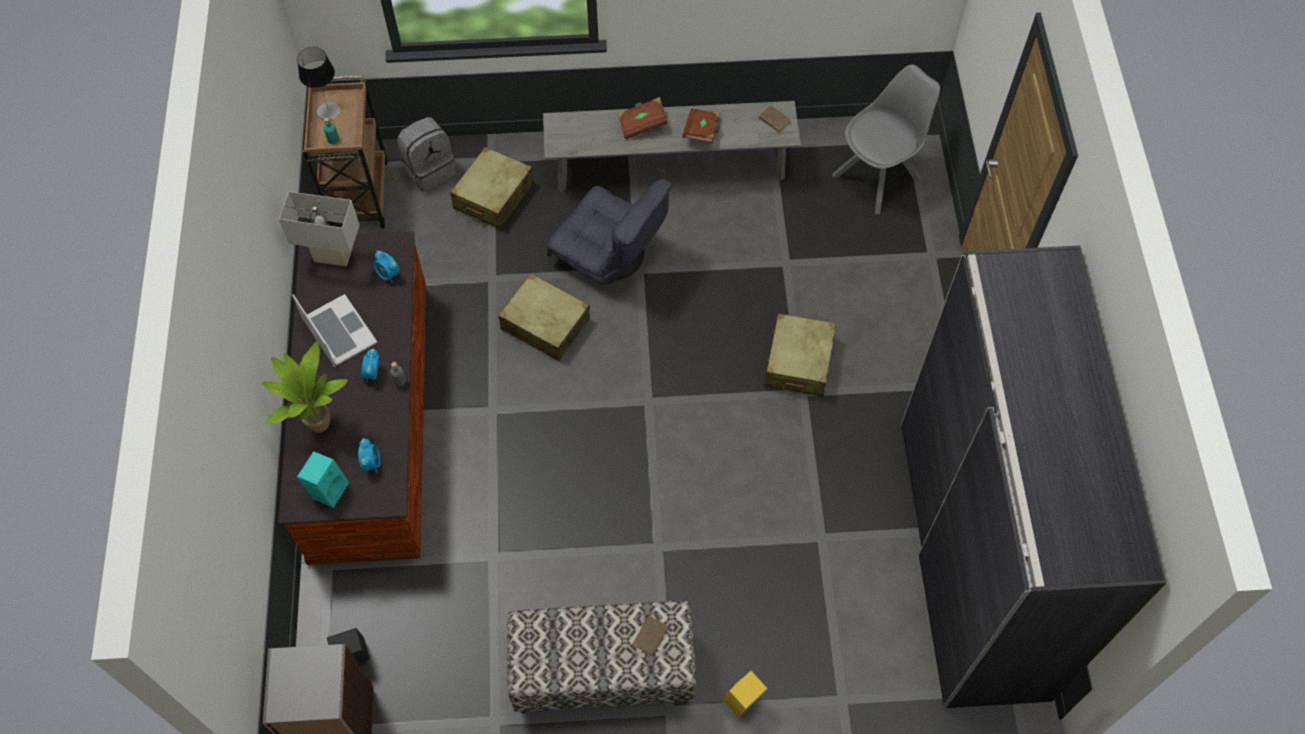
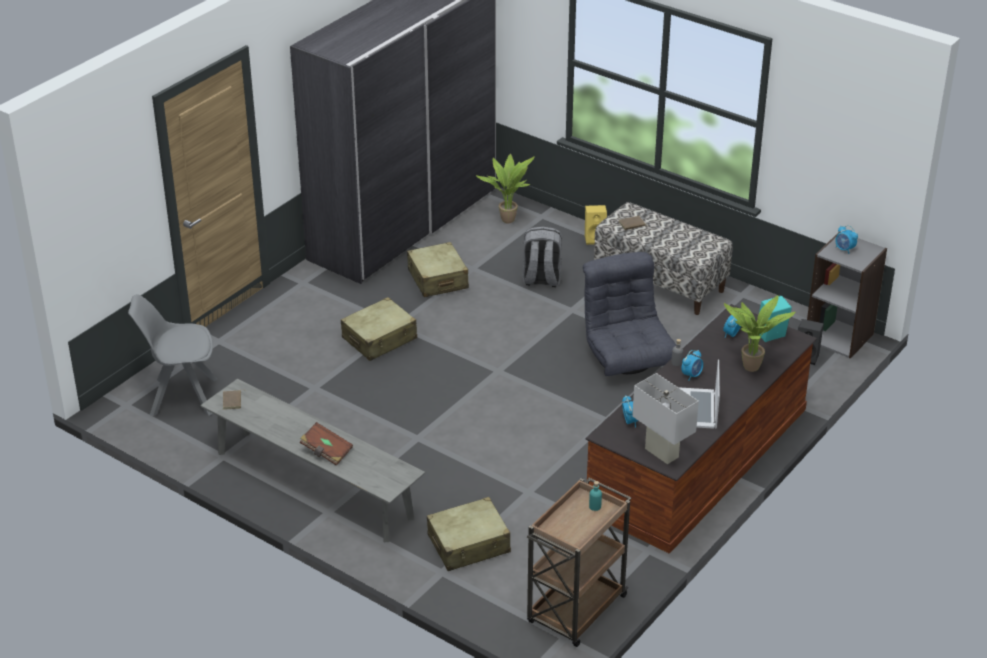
camera: 140 degrees left, 25 degrees down
(314, 679) = (844, 249): none -> alarm clock
(328, 110) = (579, 530): table lamp -> none
(429, 169) = (500, 594): grey backpack -> grey backpack (541, 279)
(545, 324) = (520, 444): beige suitcase -> beige suitcase (437, 279)
(610, 255) = (426, 457): grey armchair -> grey armchair (627, 358)
(702, 132) = (291, 422): brown book -> none
(873, 661) = (508, 219): none -> potted plant

